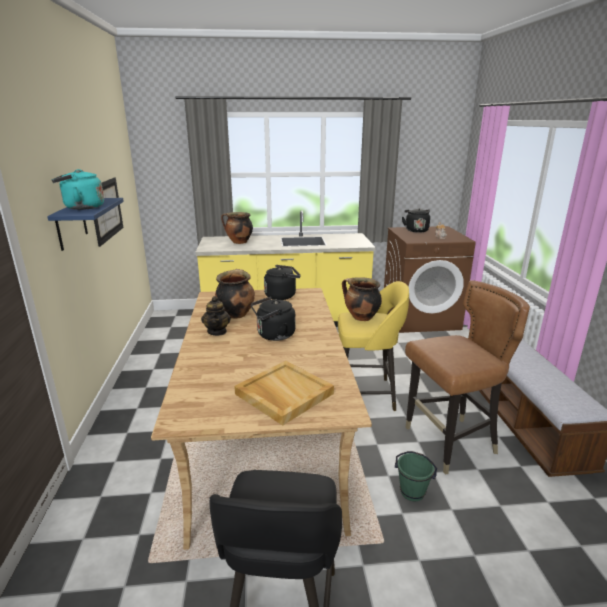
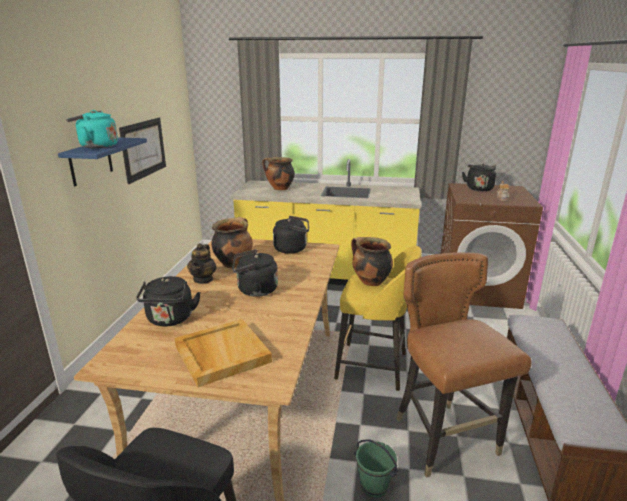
camera: 15 degrees right, 0 degrees up
(211, 371) = (170, 320): none -> black kettle
(450, 443) = (444, 439): brown chair -> brown chair turned 105 degrees counterclockwise

